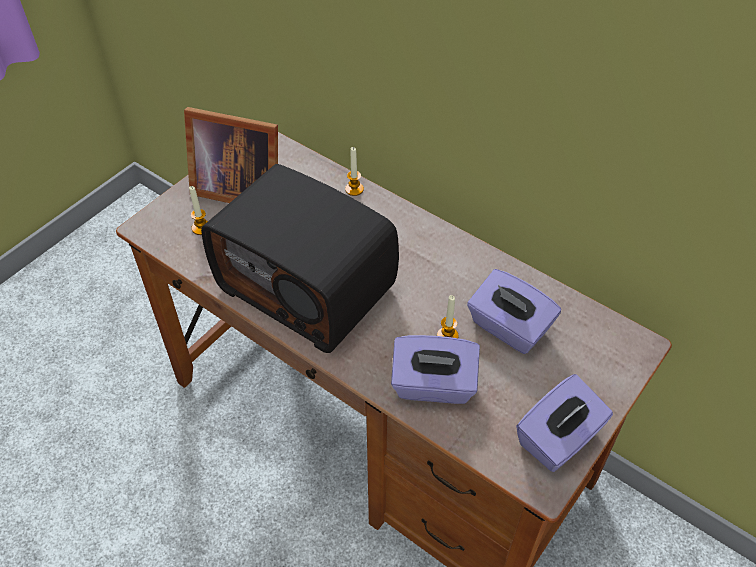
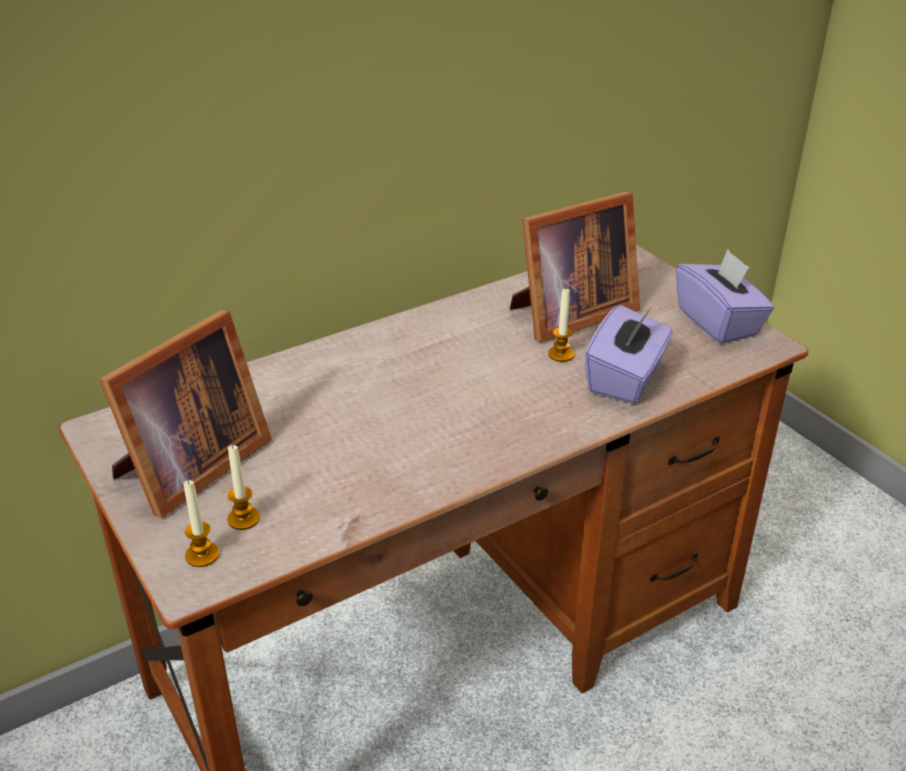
camera: 70 degrees left, 15 degrees down
(308, 286) = (426, 438): radio -> none
(354, 189) = (279, 367): candle -> candle (202, 555)
(508, 328) = (568, 315): purple tissue box -> picture frame

